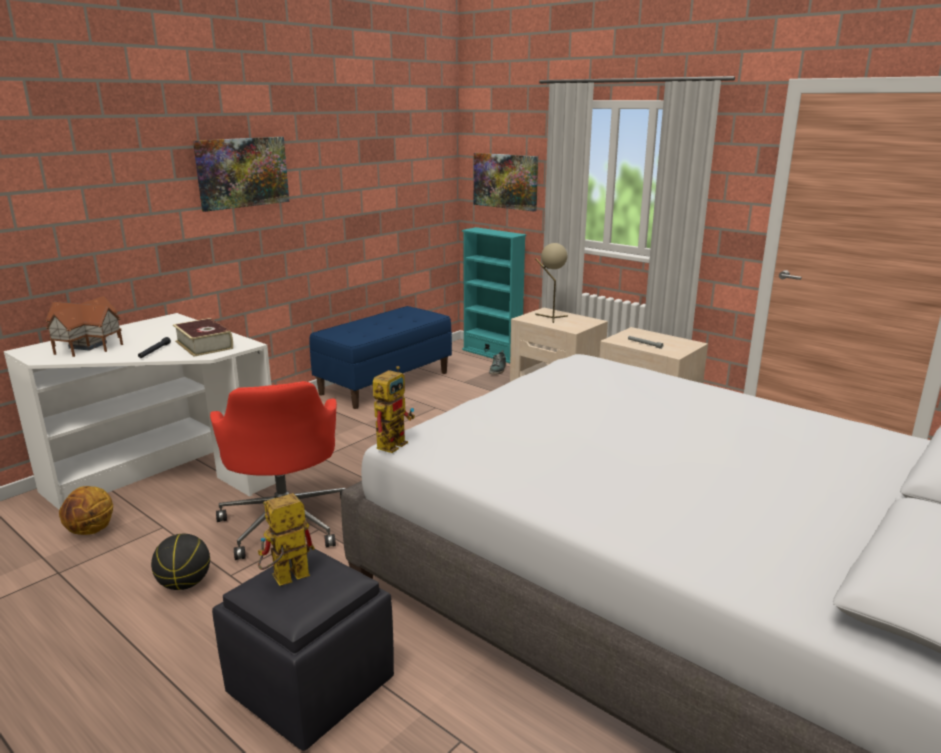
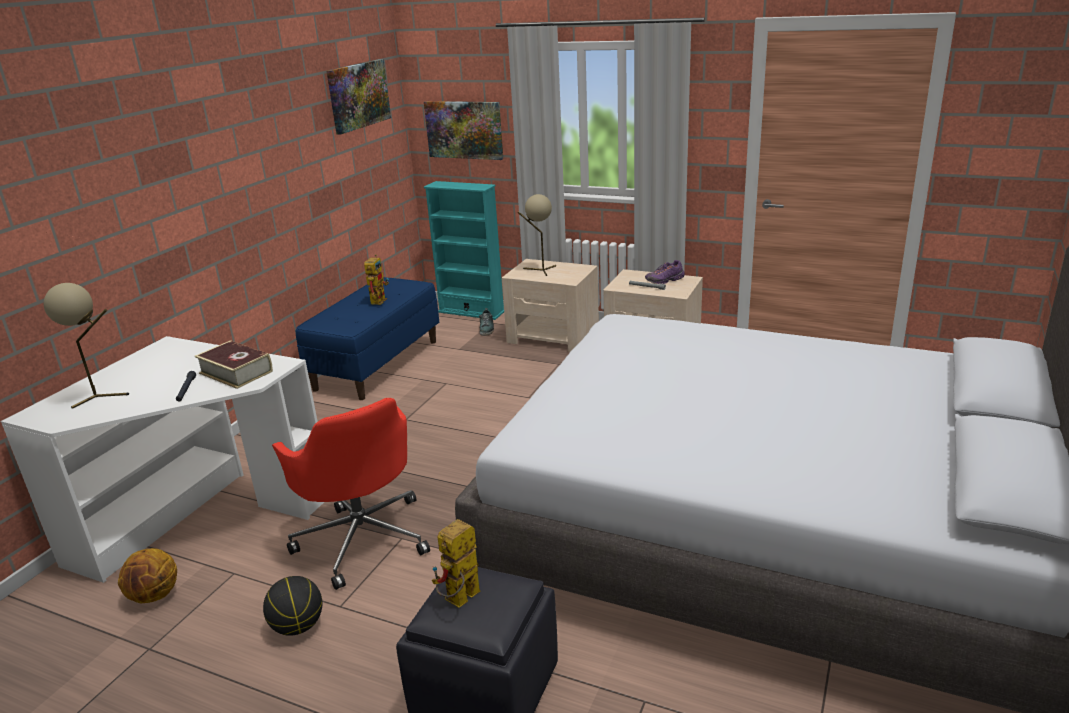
camera: 15 degrees left, 5 degrees up
(88, 346) = (100, 396): toy house -> beige table lamp
(242, 172) = (206, 166): picture -> picture (358, 95)
(393, 442) = (505, 444): toy robot -> toy robot (378, 299)
(667, 341) = (665, 280): none -> purple shoe

